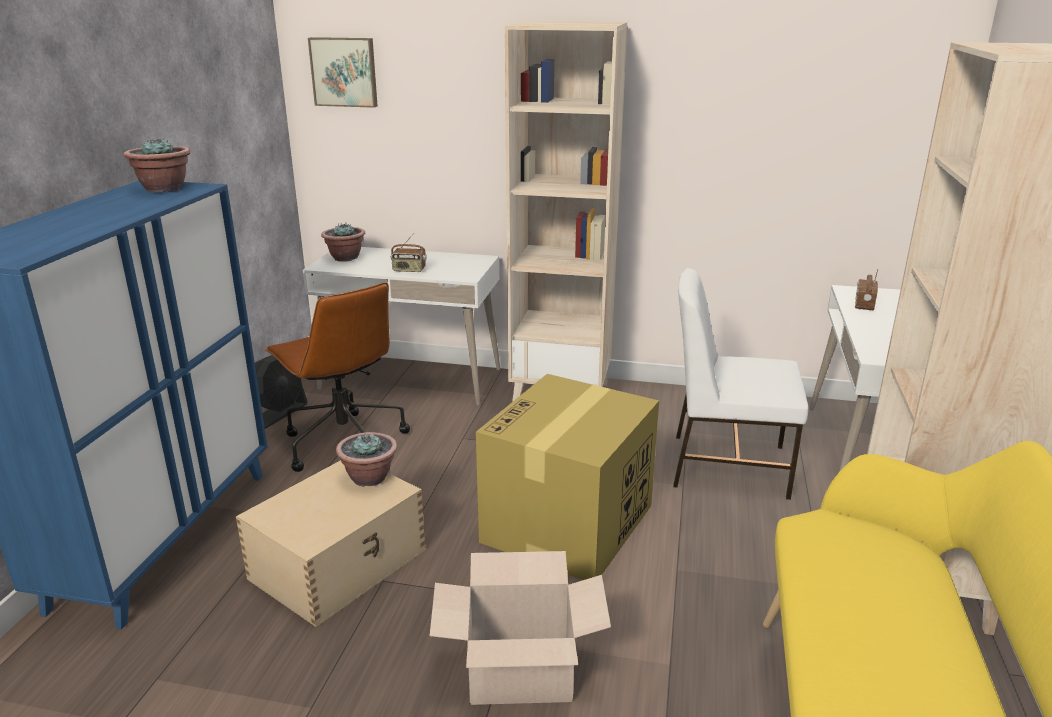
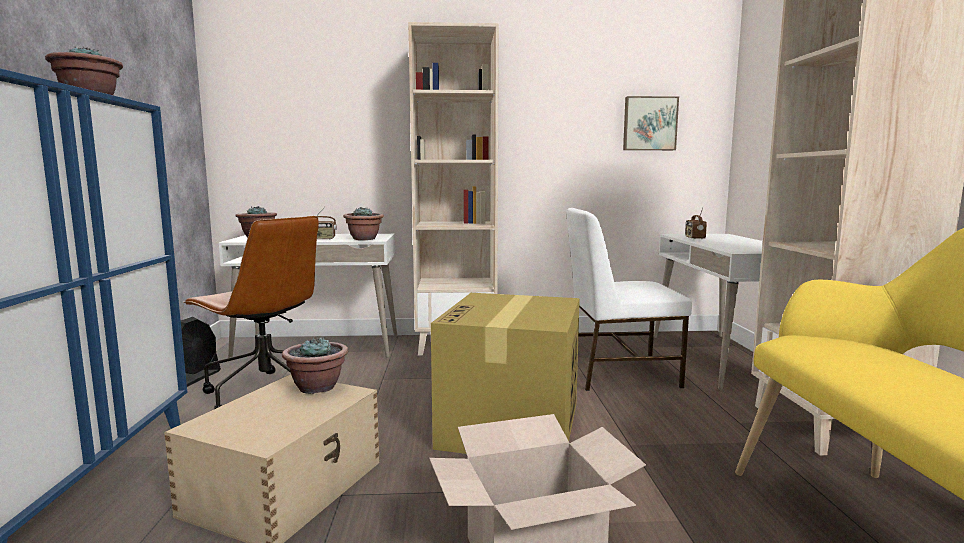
camera: 15 degrees left, 15 degrees down
(344, 72) = (258, 84): picture -> picture (649, 124)
(456, 273) = (364, 239): none -> potted plant

